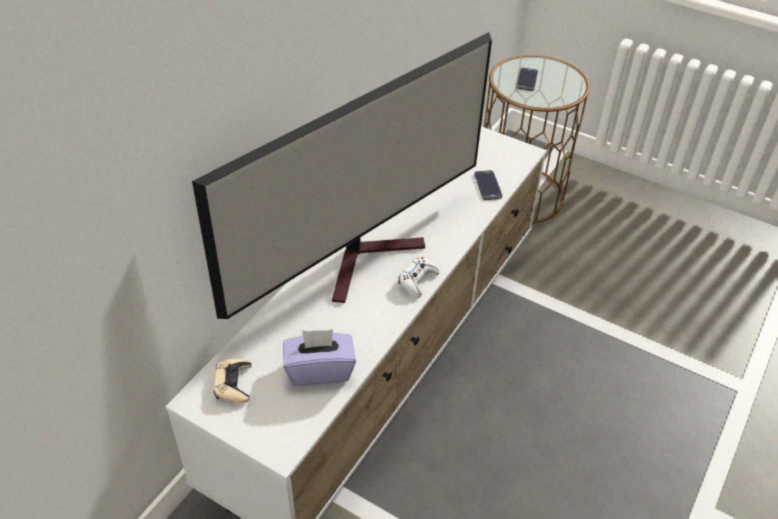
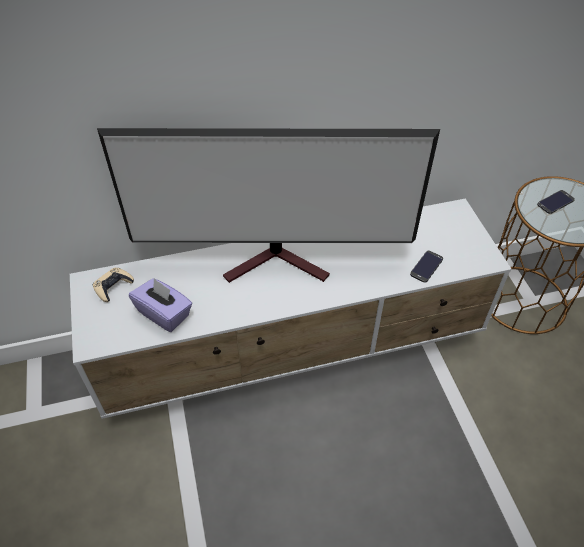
camera: 45 degrees right, 5 degrees up
(417, 281) = (291, 300): white game controller -> none

